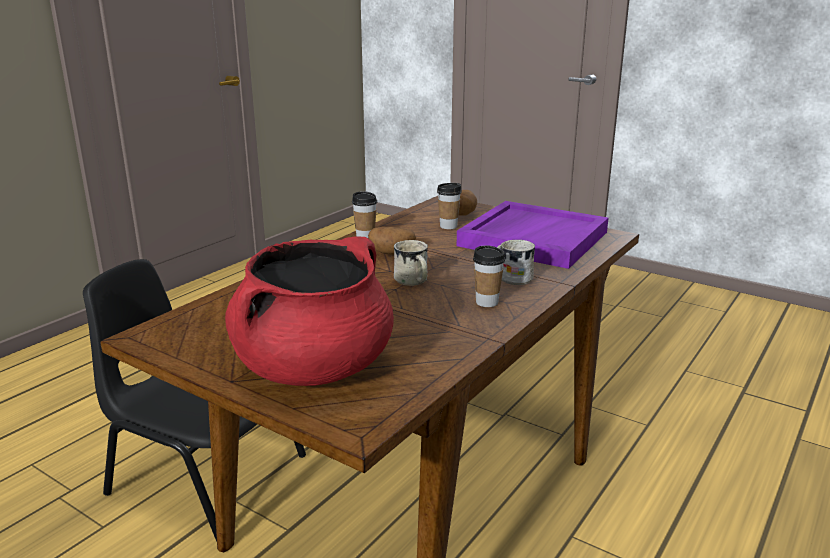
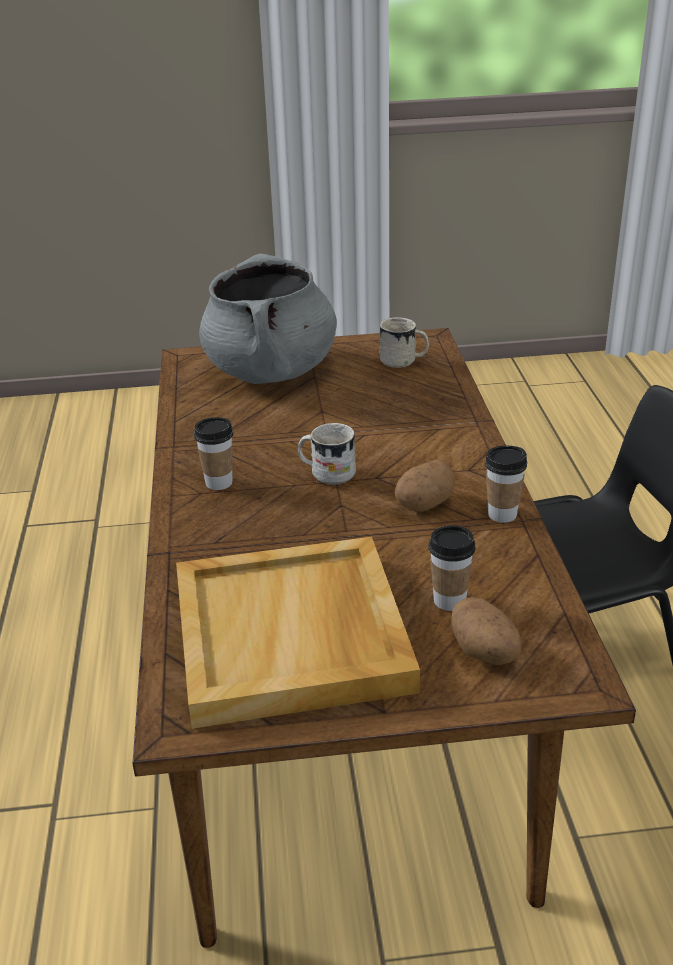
camera: 140 degrees right, 10 degrees up
(314, 367) = (271, 371): red cooking pot -> grey cooking pot
(512, 277) = (232, 532): white mug -> white mug (404, 361)
(532, 238) = (293, 636): purple tray -> beige tray

